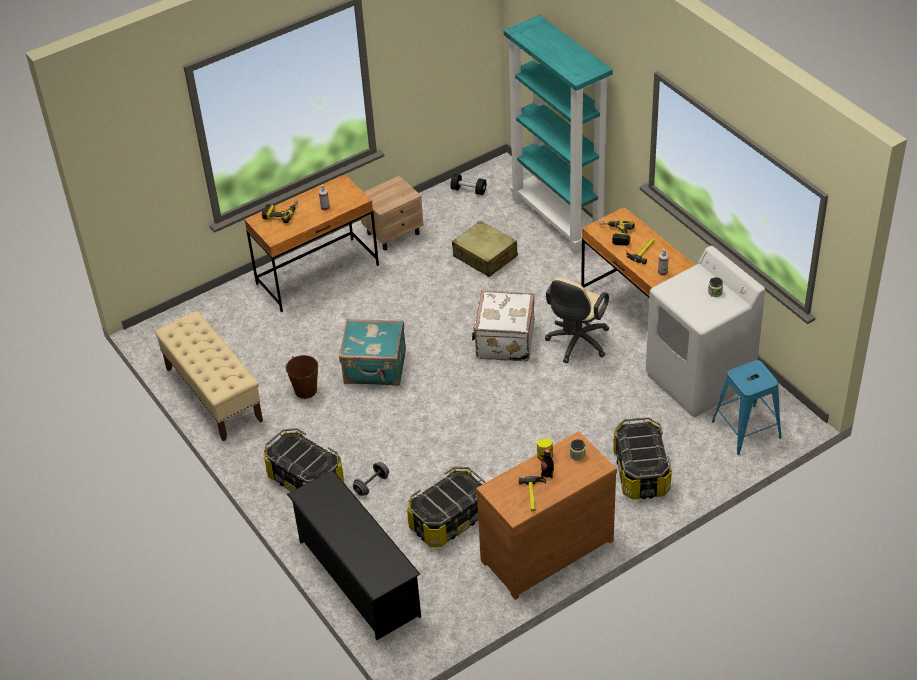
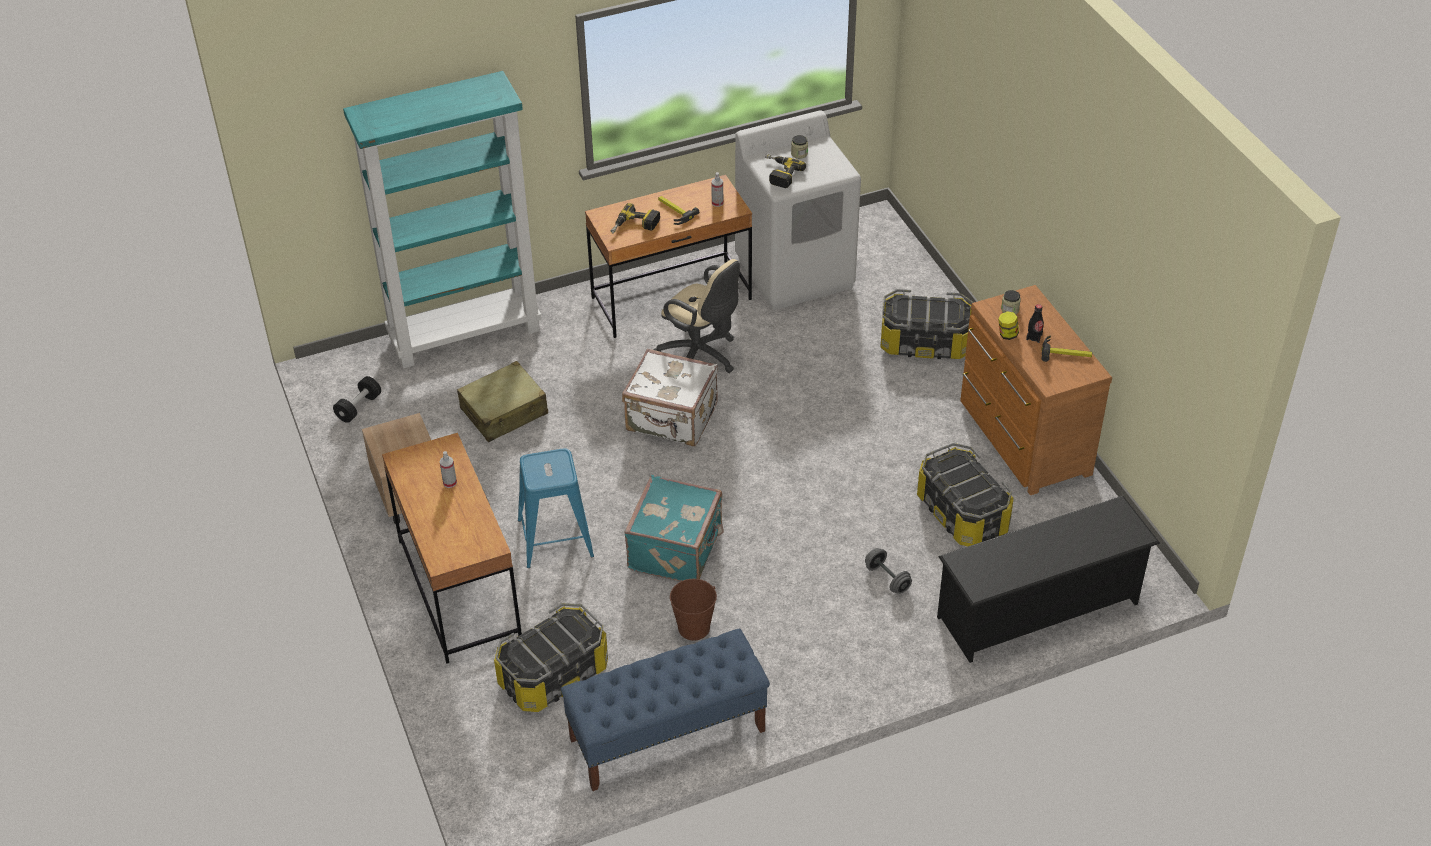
camera: 80 degrees left, 0 degrees up
(213, 394) = (667, 735): beige bench -> blue bench
(281, 213) = (438, 532): power drill -> power drill (779, 174)
(305, 480) = (862, 645): storage box -> storage box (554, 675)
(746, 429) = (881, 254): blue stool -> blue stool (555, 538)

